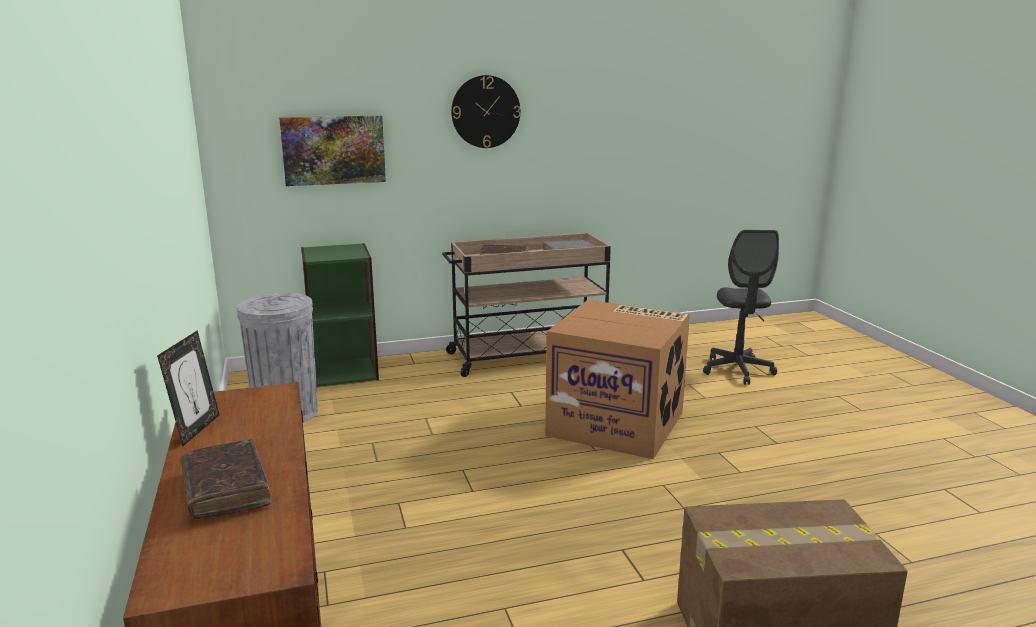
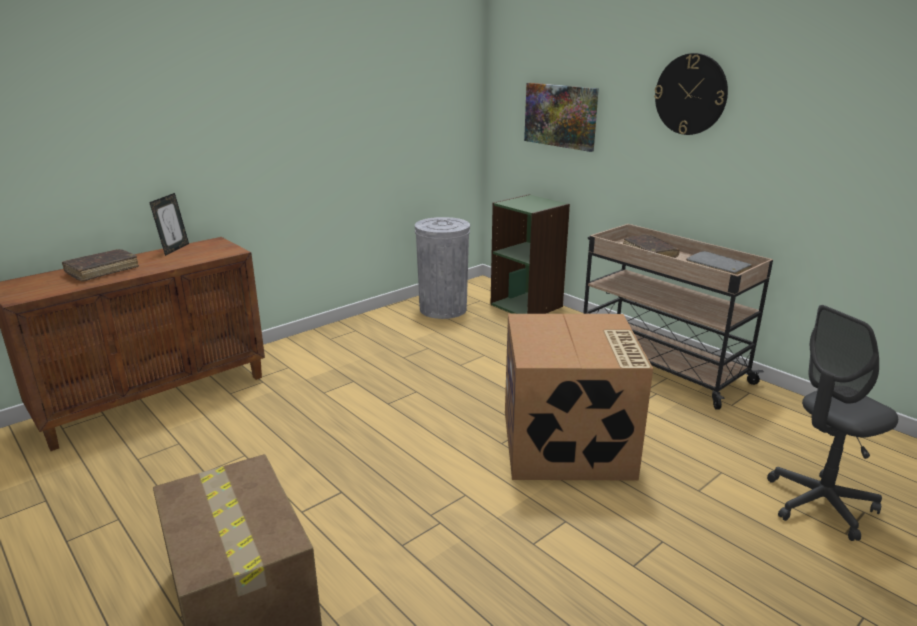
camera: 65 degrees right, 5 degrees up
(196, 429) = (174, 249): picture frame -> picture frame turned 60 degrees counterclockwise

